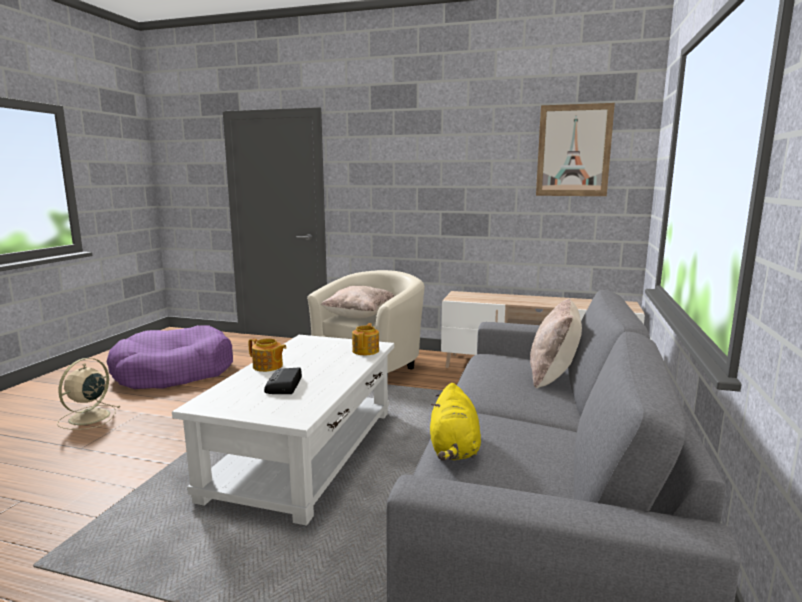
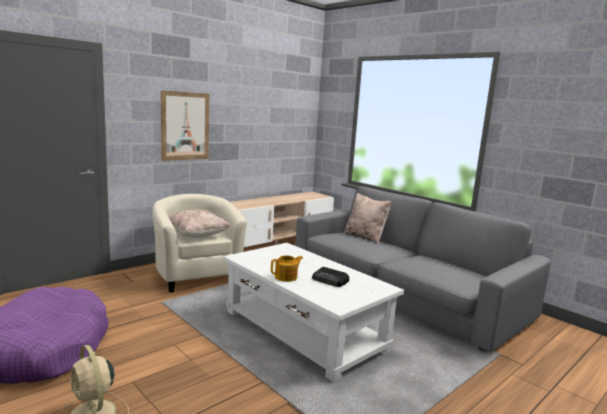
camera: 60 degrees left, 0 degrees up
(366, 351) = (293, 250): teapot -> none
(454, 449) = (435, 273): yellow plush toy -> none
(573, 151) = (284, 101): picture -> picture (185, 126)

